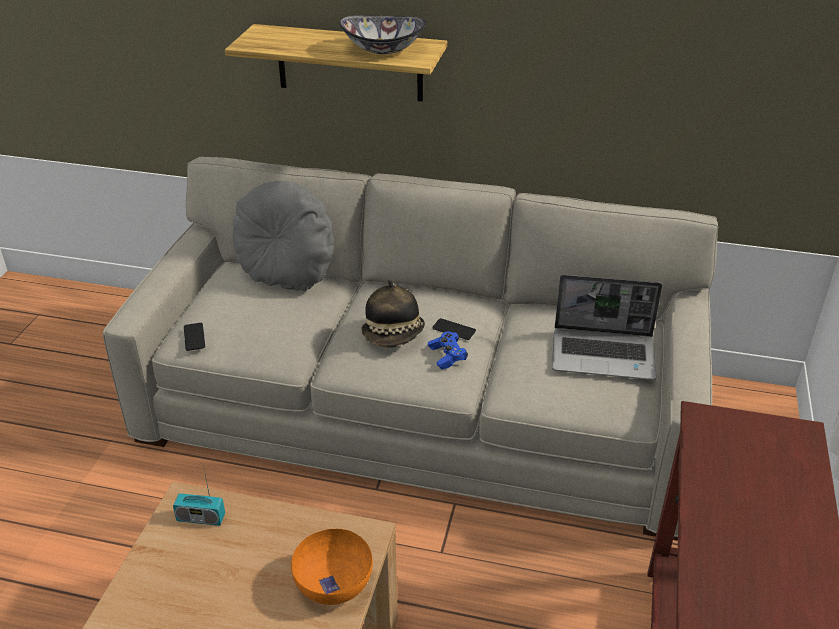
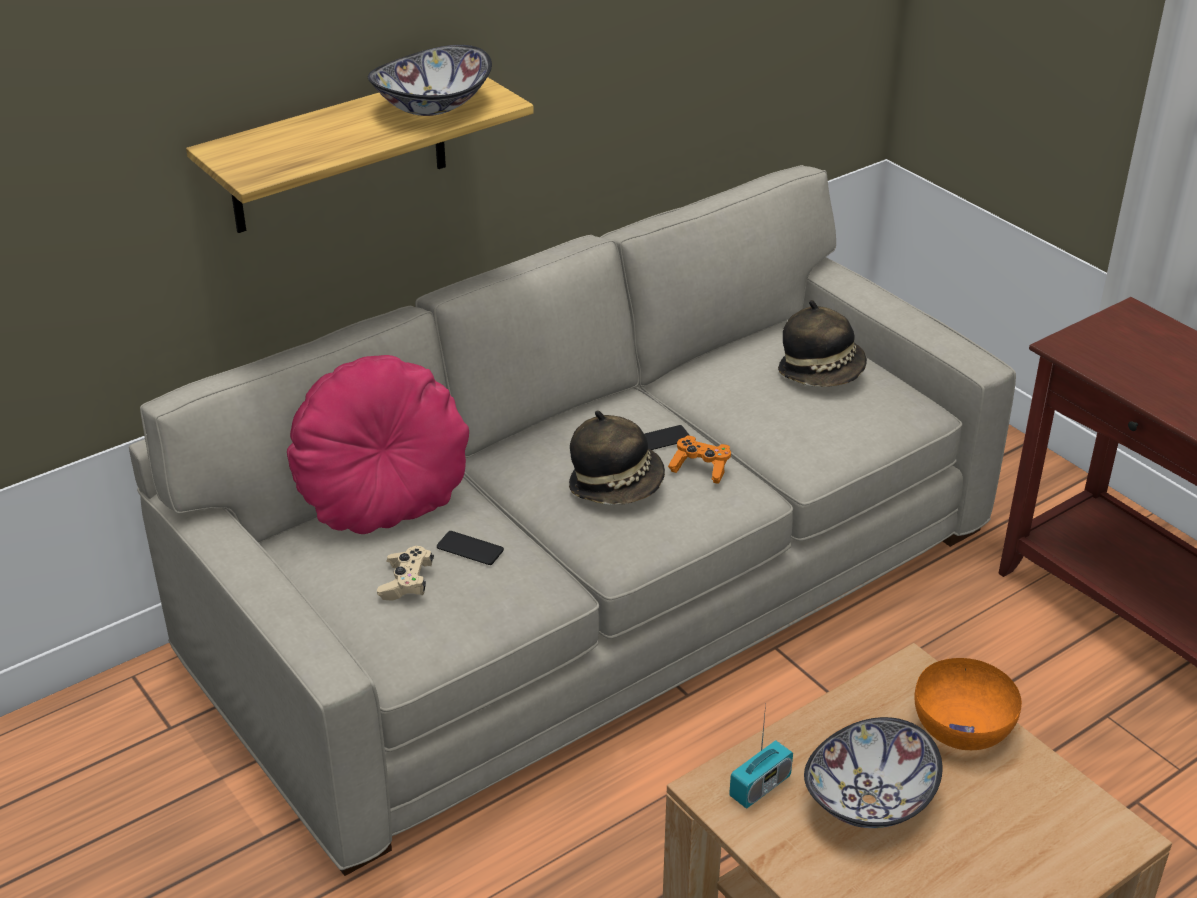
camera: 50 degrees left, 0 degrees up
(194, 337) = (409, 641): phone -> phone (470, 549)
(228, 569) = (867, 799): none -> bowl
(236, 313) = (406, 583): none -> beige game controller
(287, 278) = (385, 508): grey pillow -> pink pillow
(447, 356) = (700, 468): blue game controller -> orange game controller
(604, 355) = (822, 372): laptop -> hat

